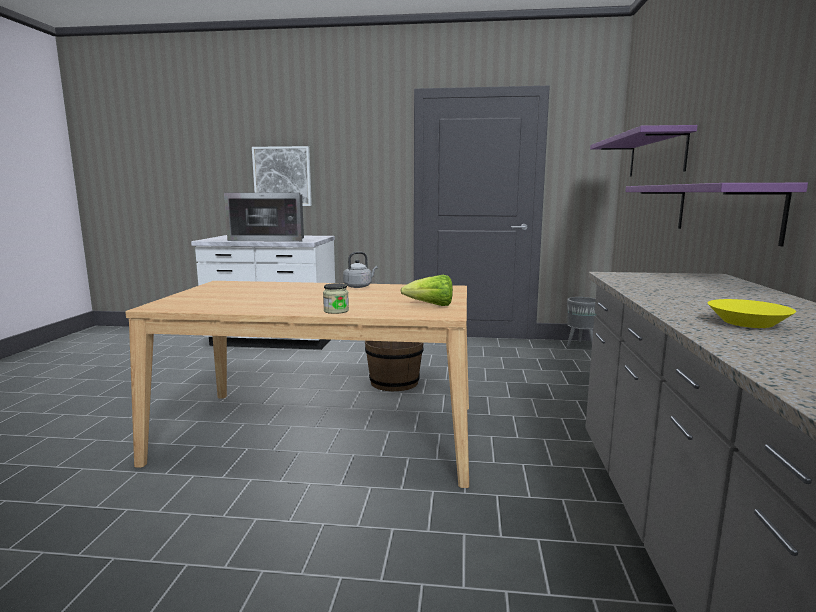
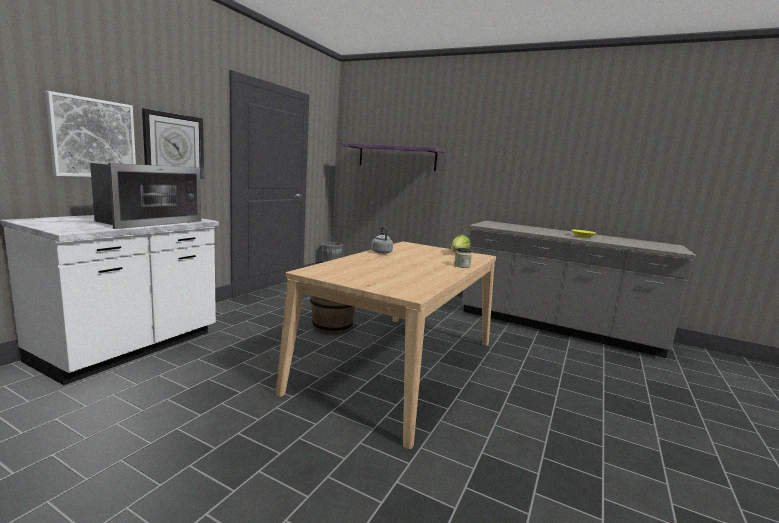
camera: 70 degrees left, 0 degrees up
(348, 176) = (174, 146): none -> wall clock
(724, 210) = (477, 193): purple shelf -> none

